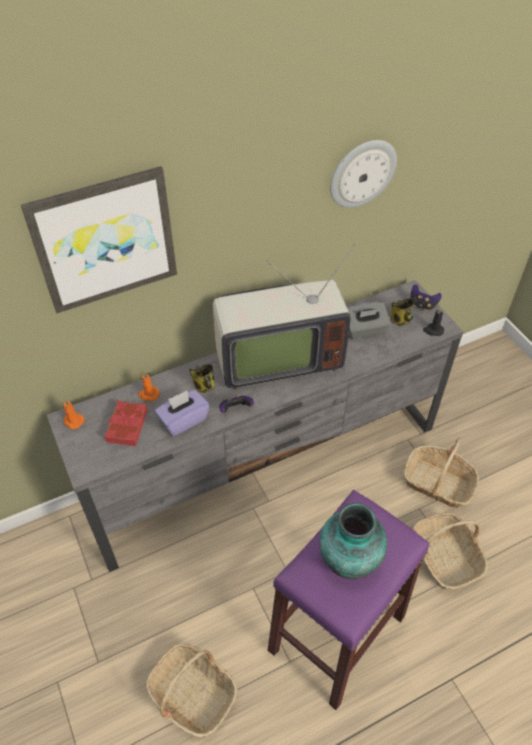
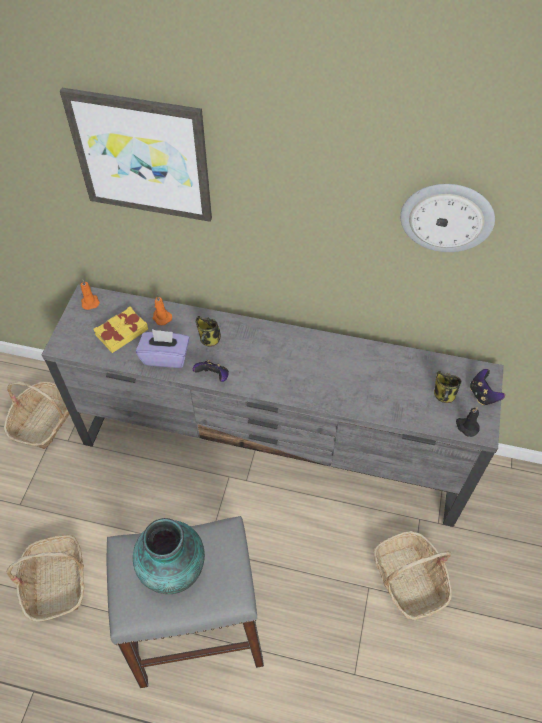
camera: 40 degrees right, 5 degrees up
(126, 426) = (121, 332): red book -> yellow book
(276, 359) = (291, 355): television -> none
(337, 633) = (198, 630): purple stool -> grey stool
(364, 330) = (398, 382): grey tissue box -> none
(444, 556) = (350, 647): basket -> basket (44, 420)

